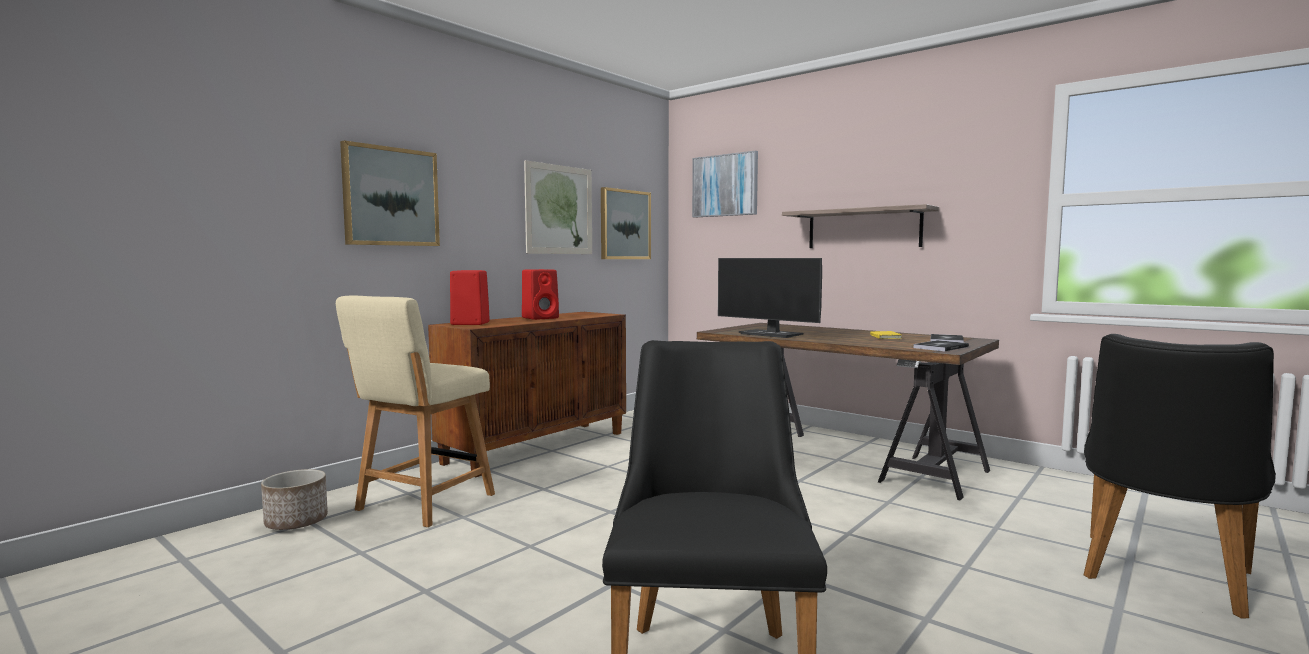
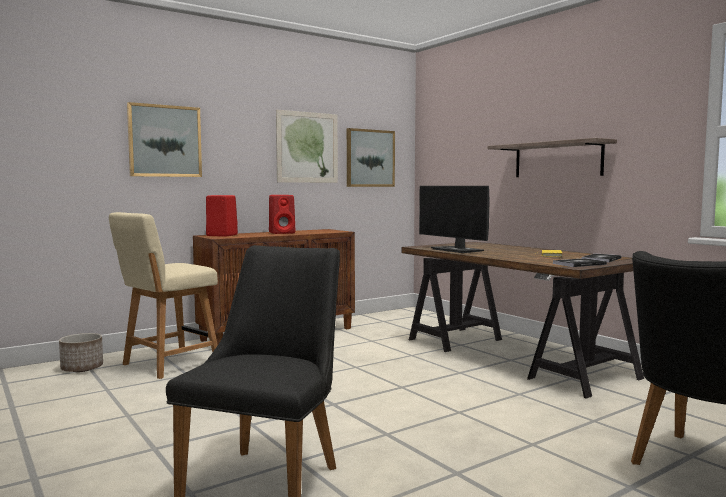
camera: 15 degrees right, 0 degrees up
(725, 185) = (454, 123): picture -> none

